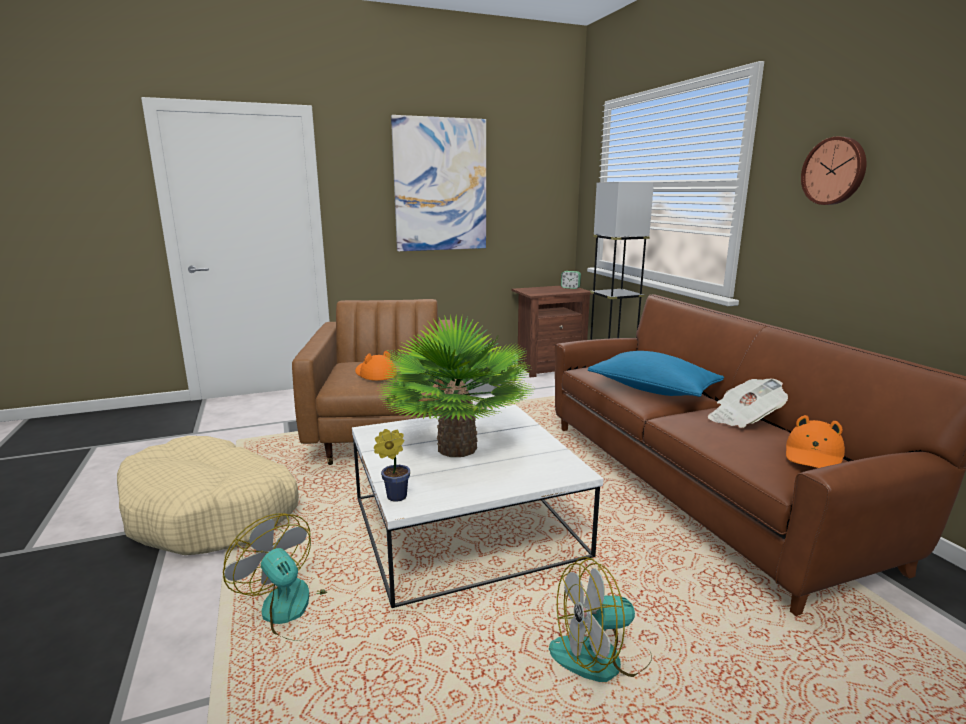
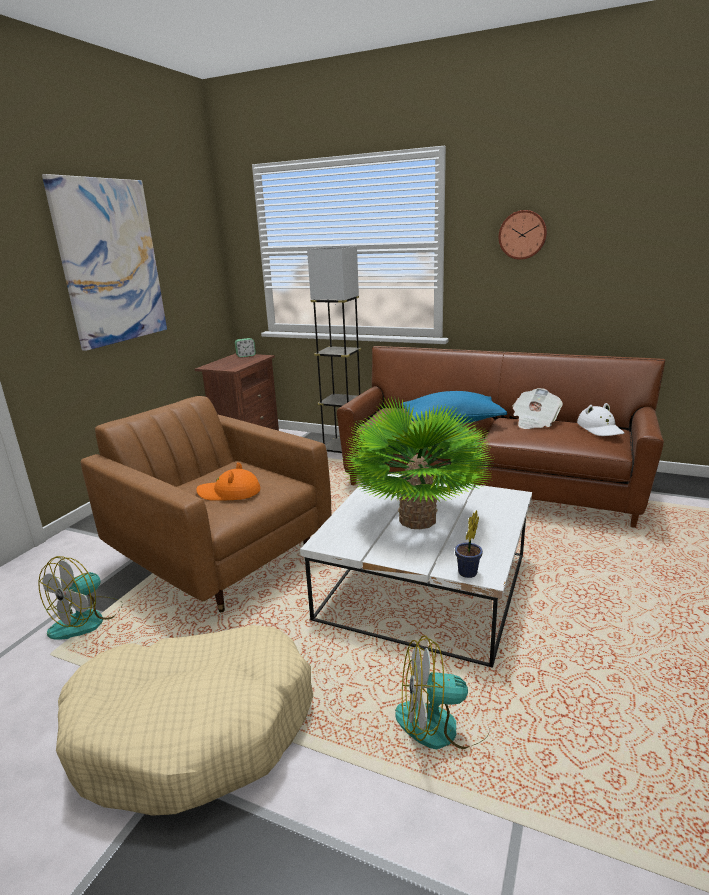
camera: 45 degrees left, 5 degrees up
(601, 656) = (617, 603): fan -> fan (87, 619)
(813, 455) = (600, 429): orange hat -> white hat

